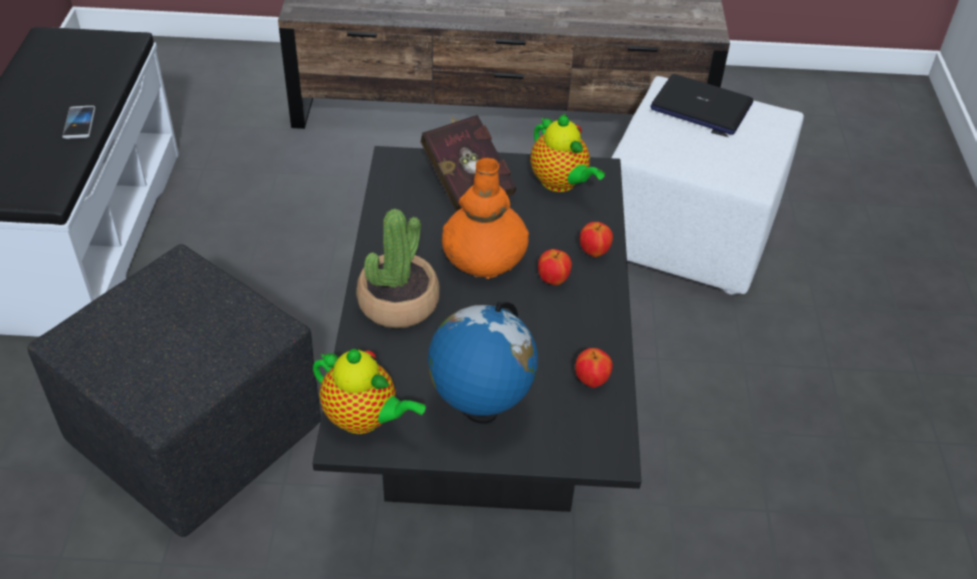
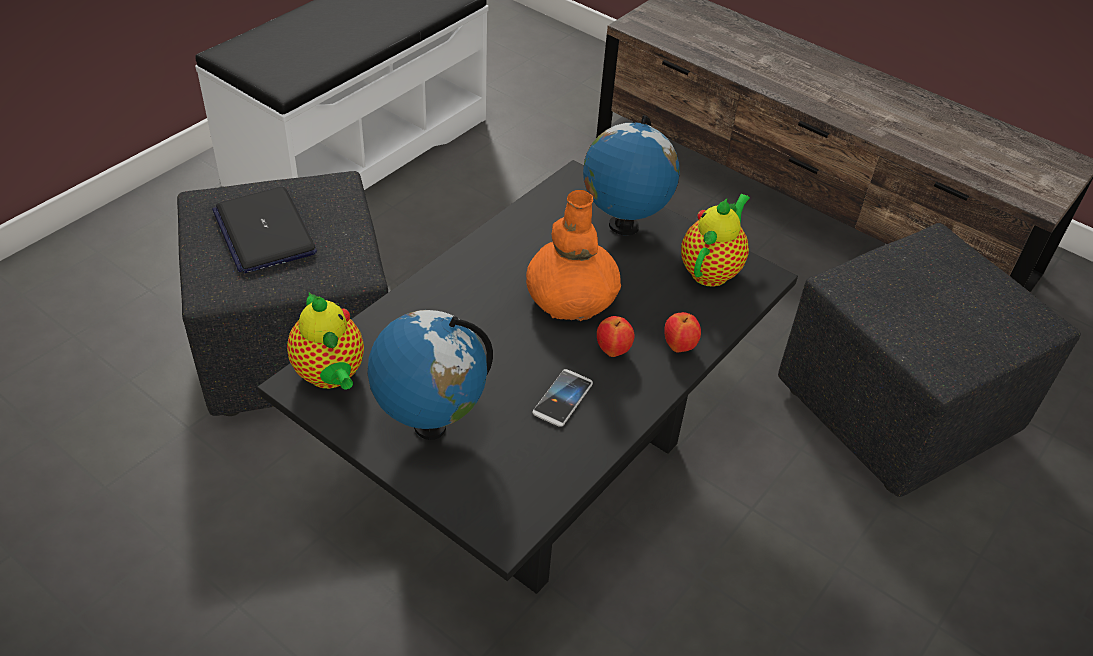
camera: 35 degrees right, 0 degrees up
(79, 123) = (361, 42): phone -> phone (562, 399)
(398, 302) = (456, 297): potted plant -> none
(466, 181) = (623, 226): red book -> globe
(560, 183) = (712, 270): teapot -> teapot turned 150 degrees counterclockwise
(591, 381) = (555, 458): apple -> none
(686, 237) = (892, 411): white ottoman -> black ottoman
(700, 106) = (957, 272): laptop -> laptop (264, 231)

